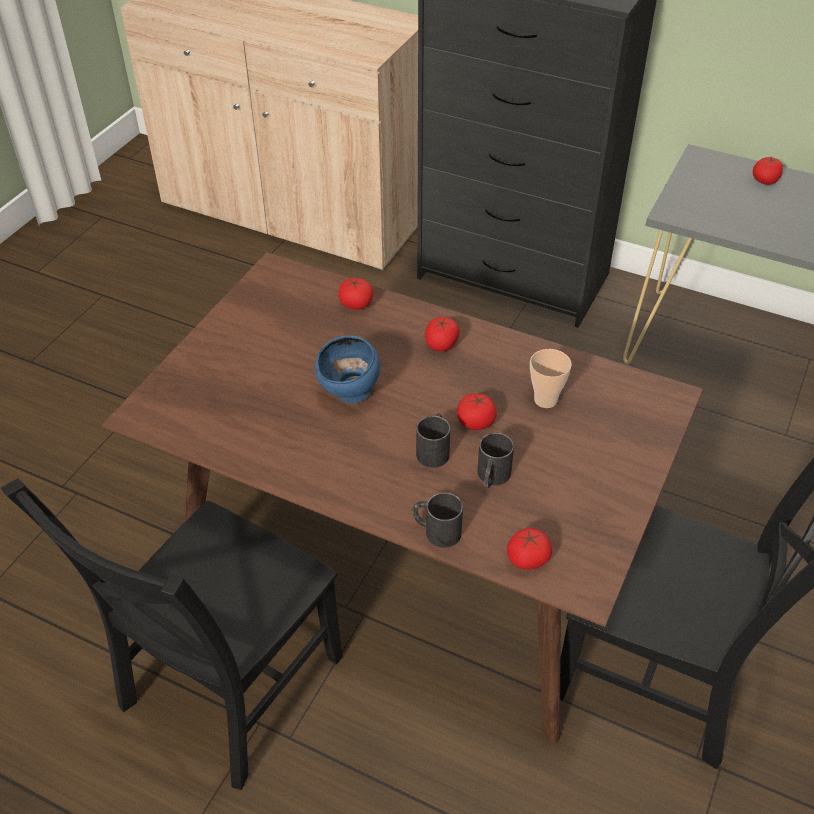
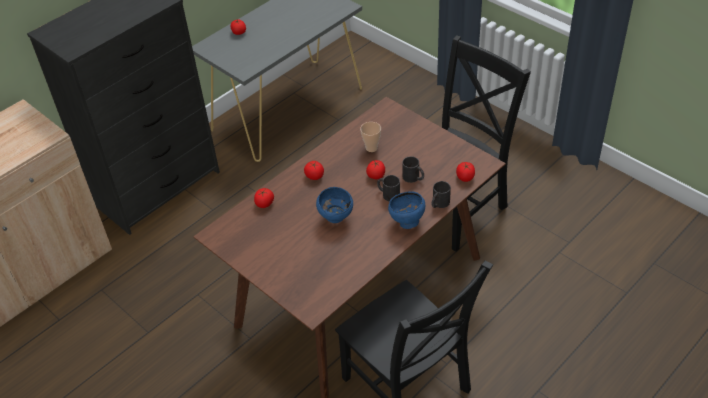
camera: 70 degrees left, 0 degrees up
(369, 492) = (406, 223): none -> blue bowl

